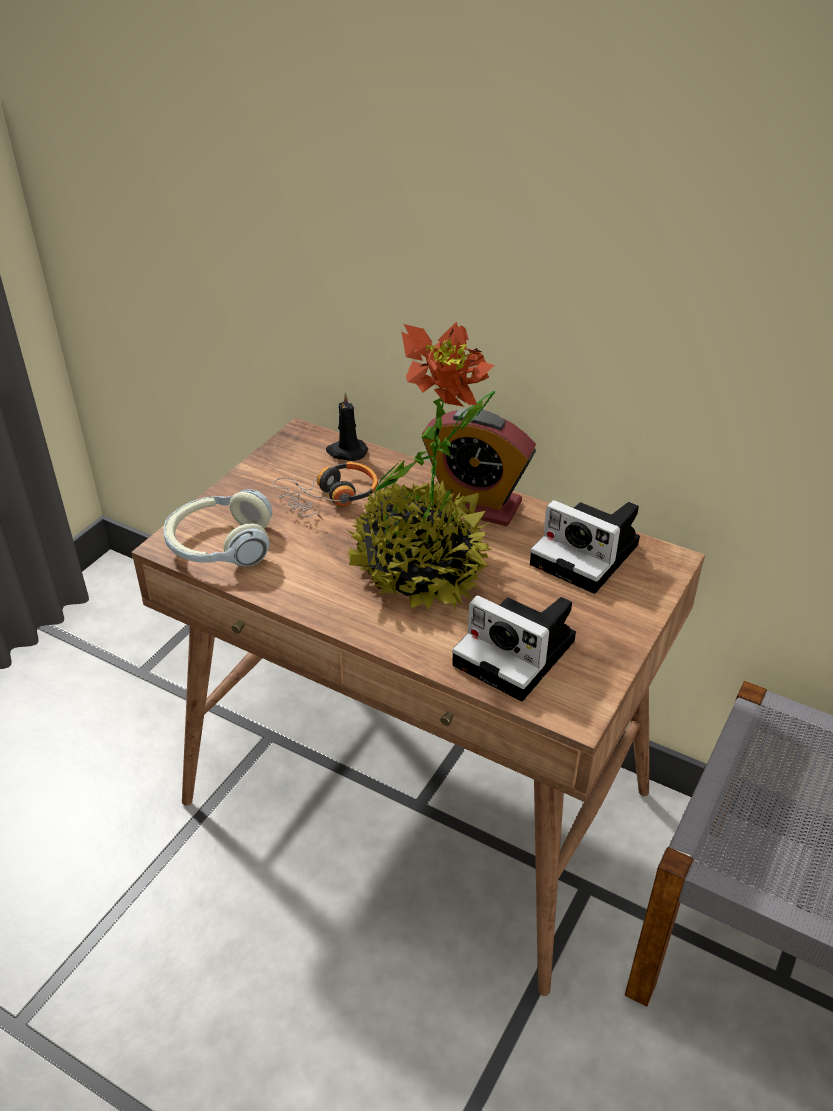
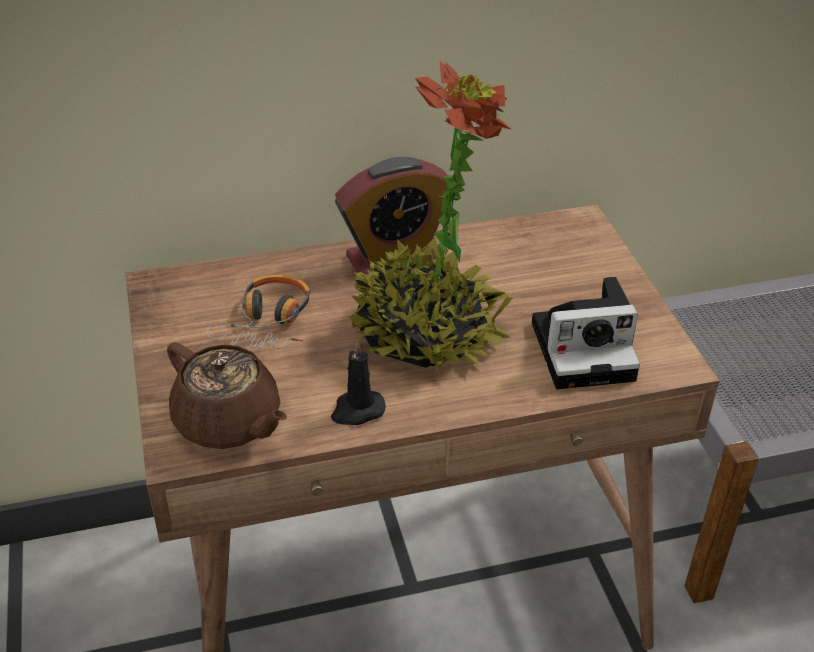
camera: 45 degrees left, 0 degrees up
(220, 545) = (229, 422): headphones -> brown teapot
(346, 452) = (223, 276): black candle -> black candle (357, 410)
(589, 555) = (529, 249): camera -> none

